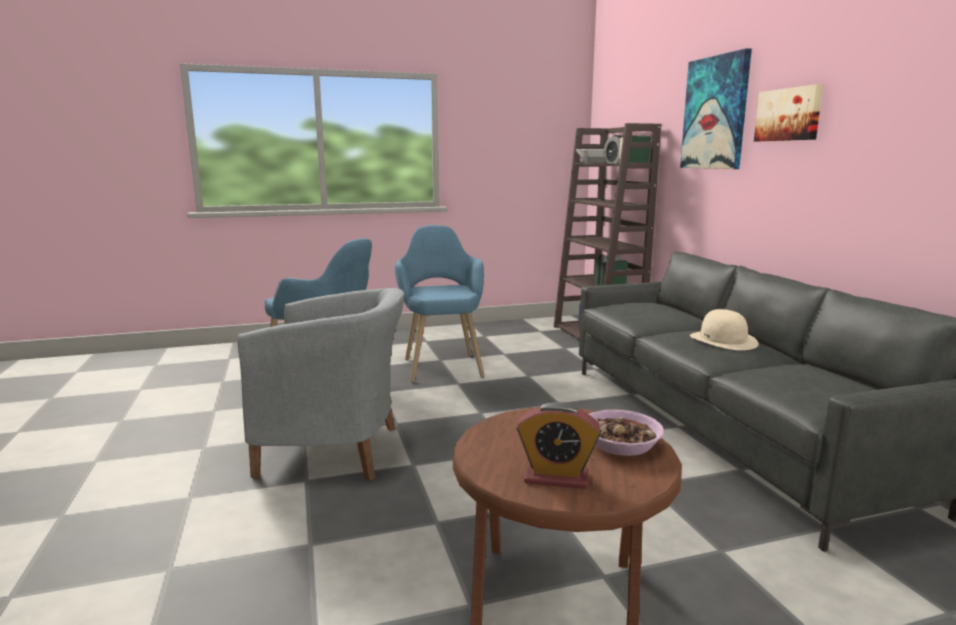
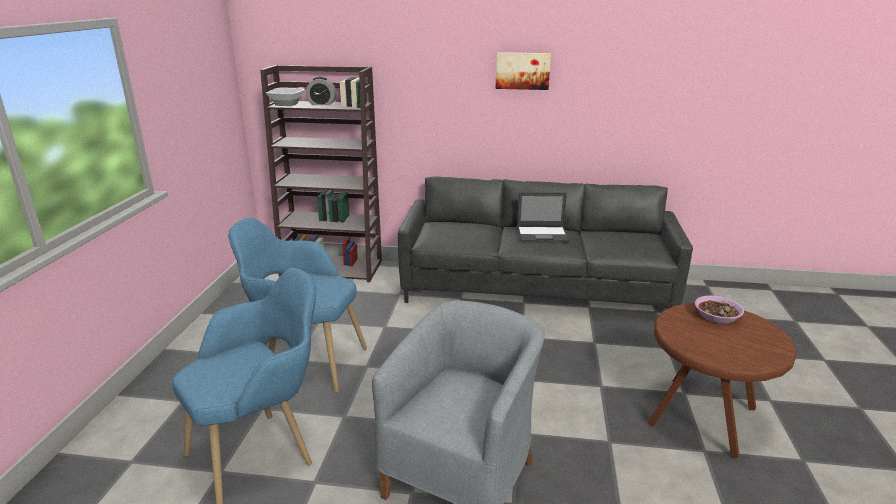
camera: 65 degrees left, 10 degrees up
(556, 478) = (759, 345): alarm clock -> none
(715, 113) = (443, 63): picture -> none
(723, 340) = (543, 234): beige hat -> laptop

